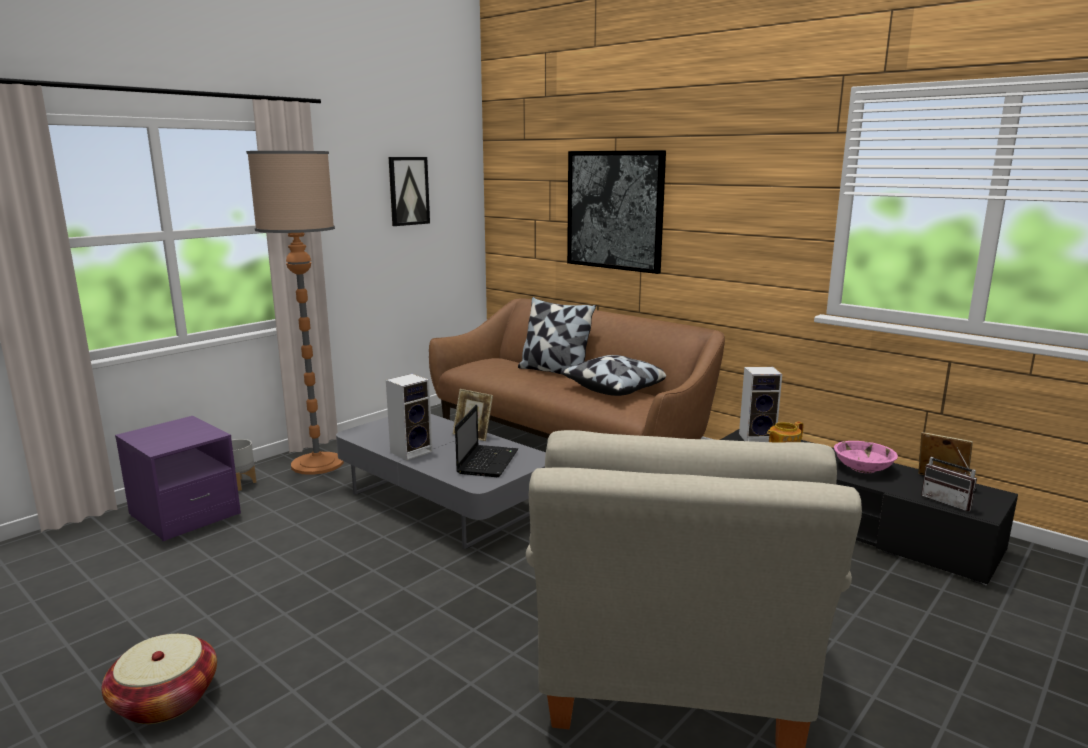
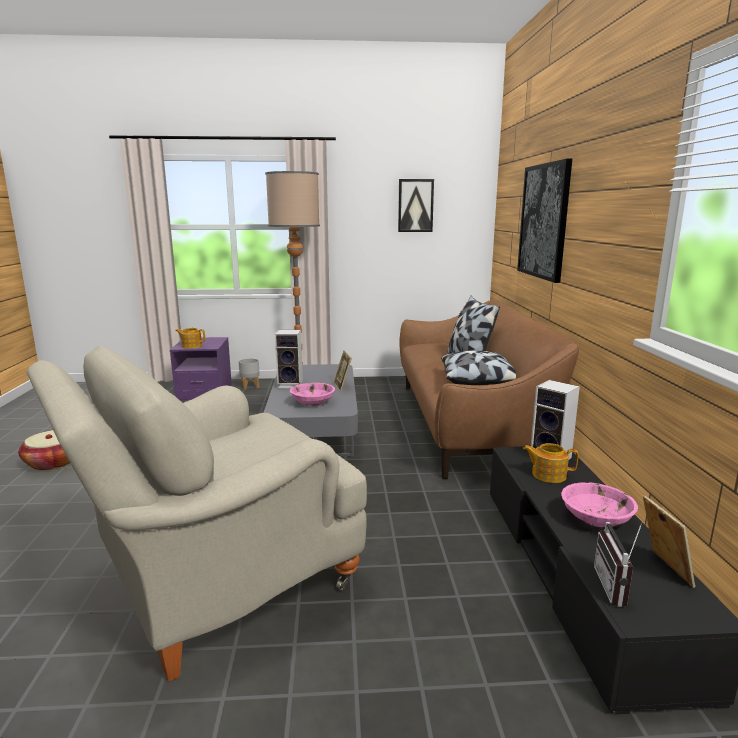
camera: 45 degrees right, 0 degrees up
(173, 442) = (191, 346): none -> teapot
(487, 461) = (312, 402): laptop -> pink bowl

